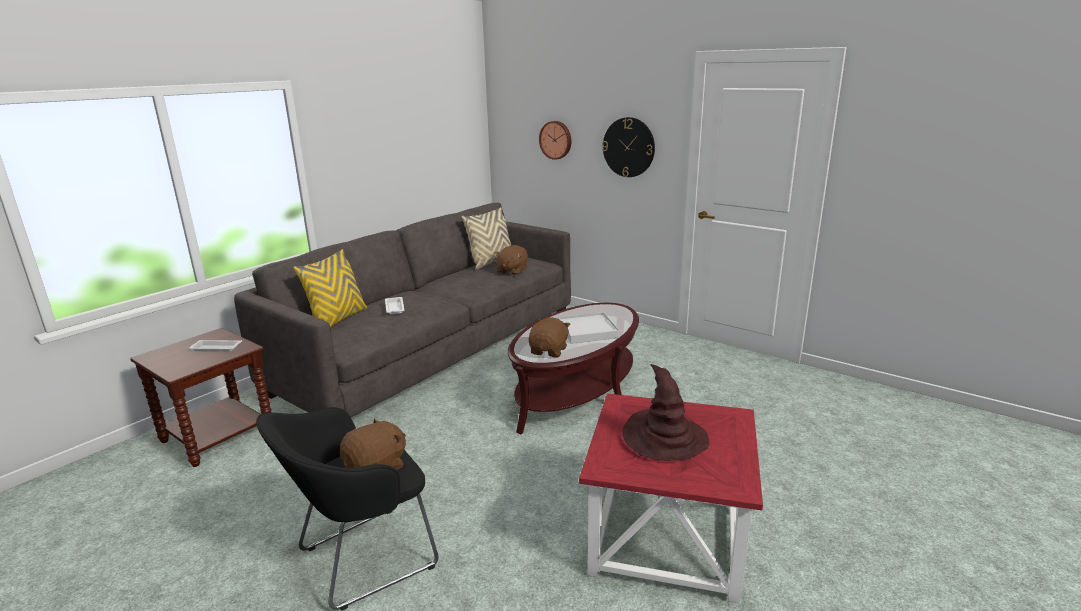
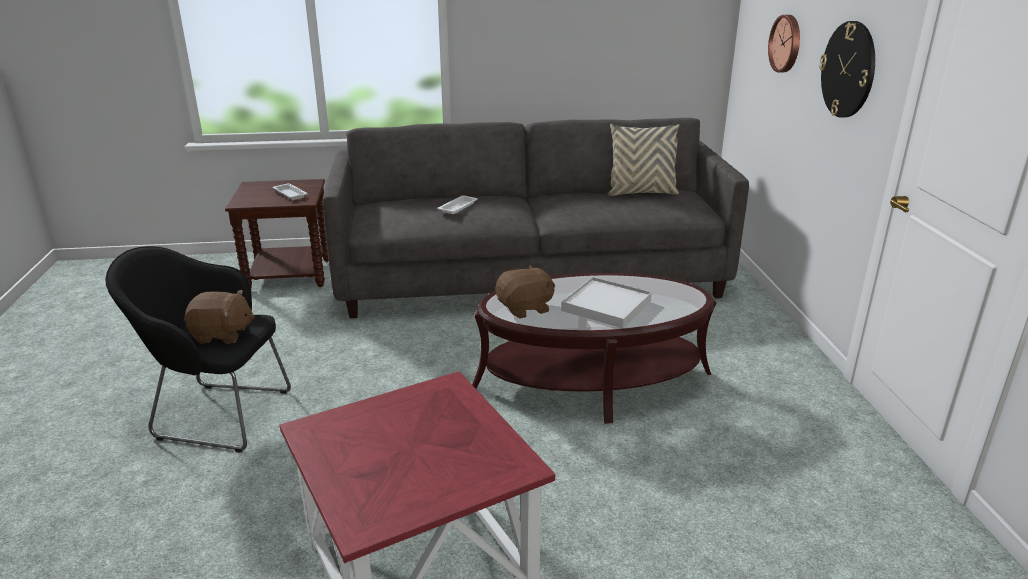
camera: 45 degrees right, 5 degrees up
(338, 320) = (404, 202): yellow pillow -> none
(512, 271) = (641, 209): brown plush toy -> none
(664, 438) = (407, 440): brown hat -> none

